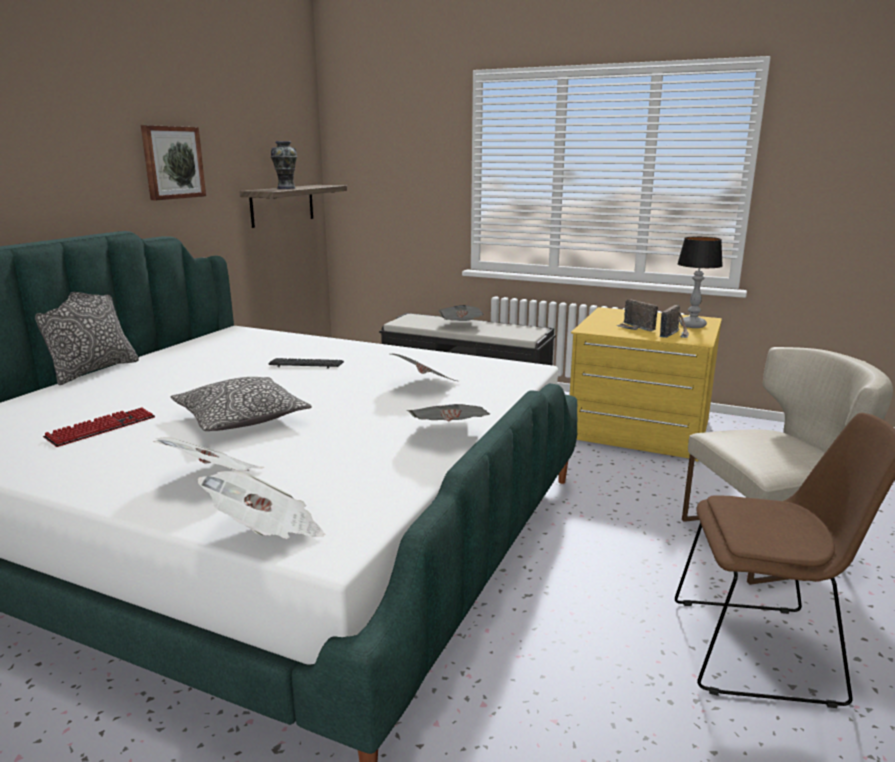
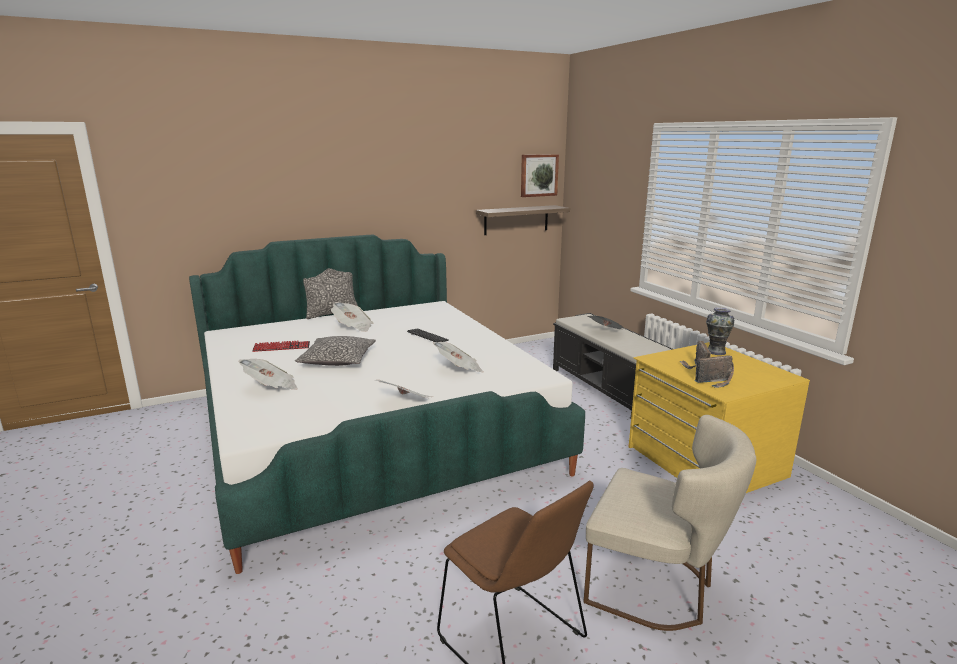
camera: 40 degrees right, 0 degrees up
(172, 162) = (420, 192): picture -> picture (538, 175)
(267, 533) = (241, 420): newspaper -> newspaper (353, 327)
(286, 188) = (513, 209): vase -> vase (716, 352)
(692, 325) = (756, 379): table lamp -> none

